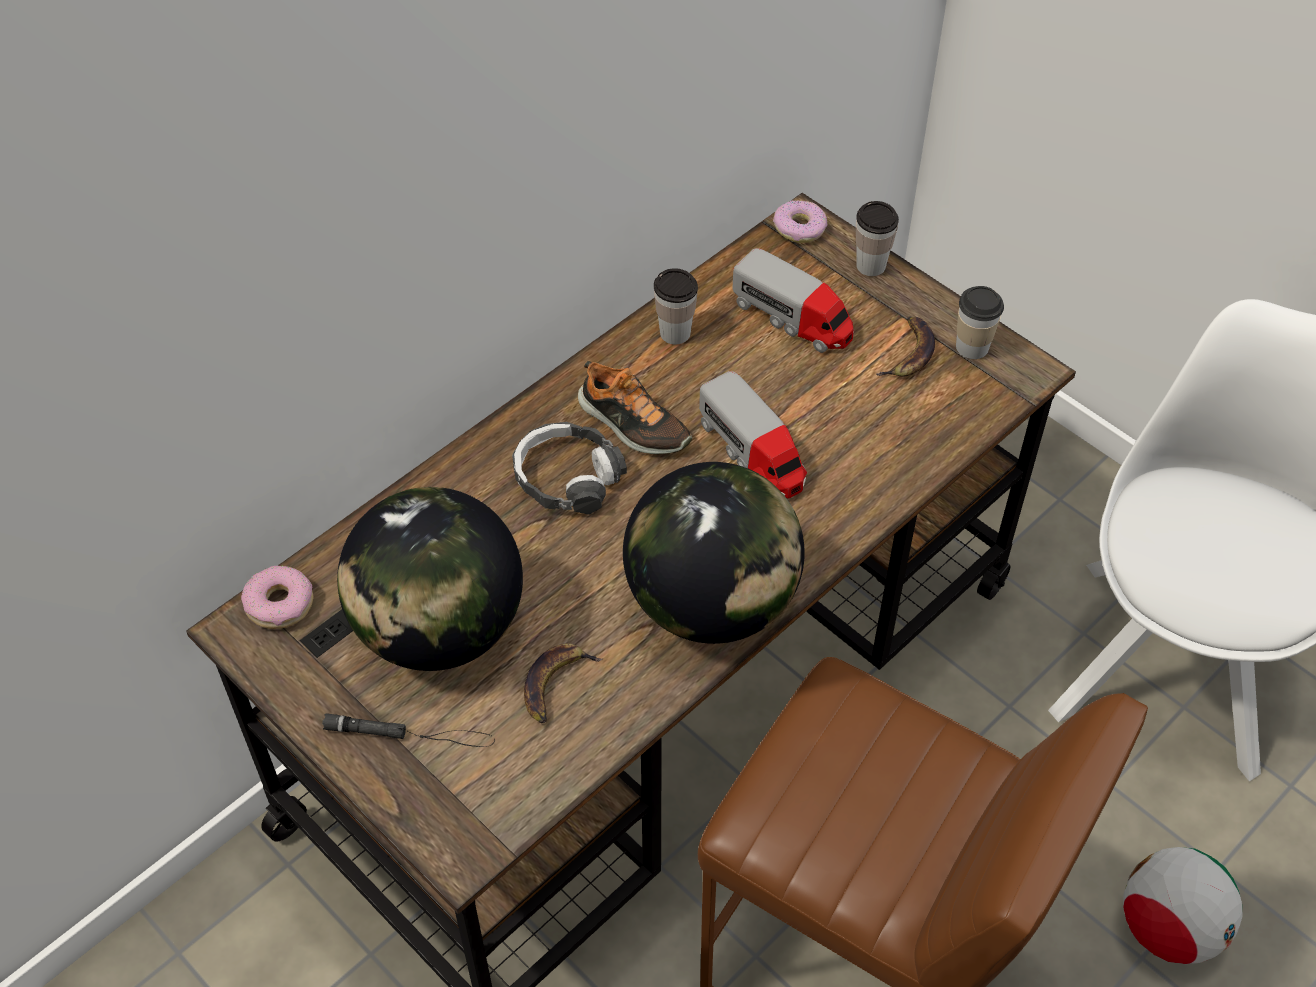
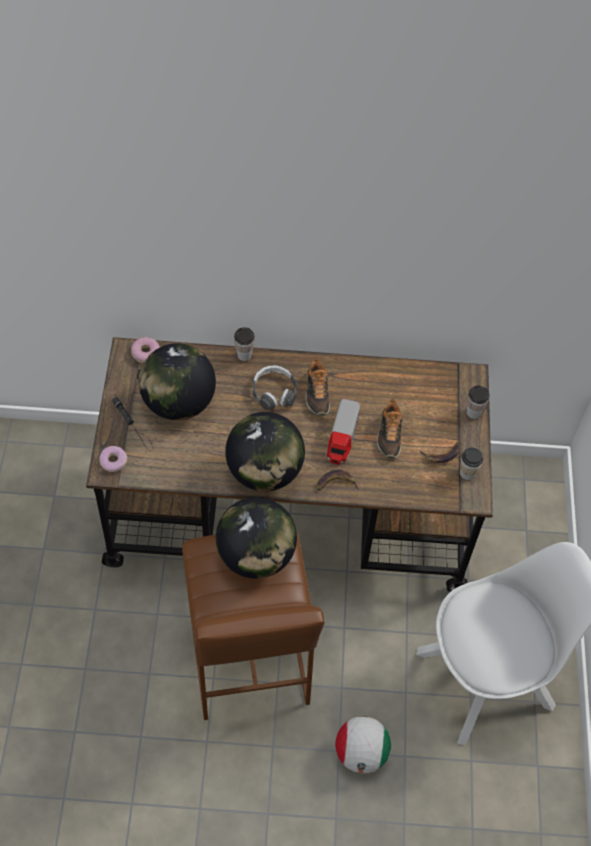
camera: 45 degrees right, 5 degrees up
(555, 684) = (189, 451): banana -> banana (336, 483)
(675, 333) = (372, 375): cup -> cup (244, 355)
(793, 318) = (419, 406): toy truck -> none
(799, 228) = (468, 376): donut -> donut (113, 461)
(808, 389) = (389, 434): none -> shoe
(842, 747) = (255, 555): none -> globe

